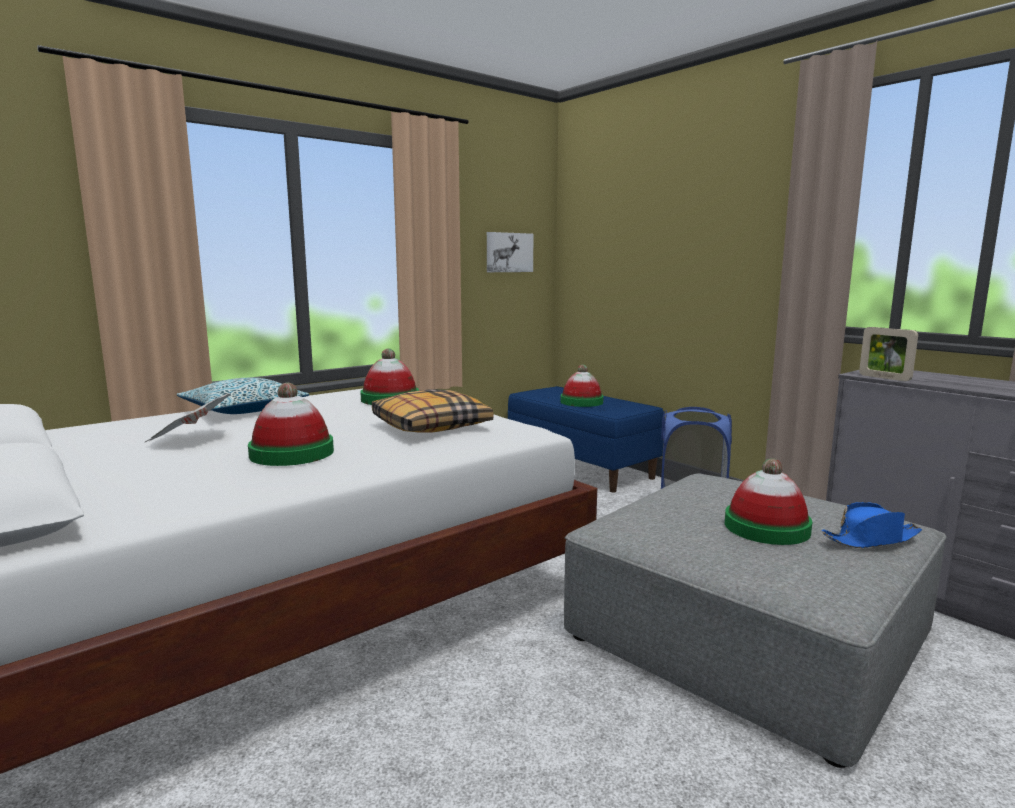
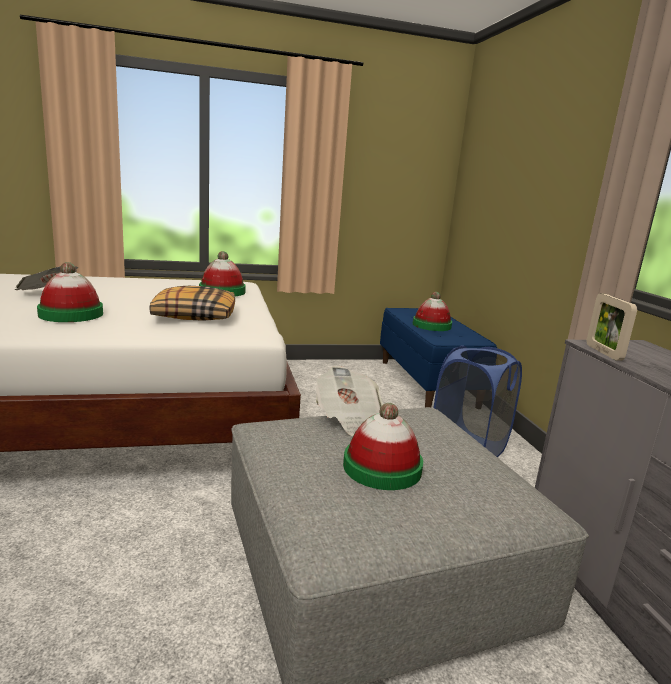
camera: 25 degrees right, 5 degrees up
(243, 410) = (121, 281): pillow -> none
(508, 252) = (401, 183): picture -> none
(669, 498) = (348, 419): none -> newspaper
(871, 539) = (464, 510): blue hat -> none

